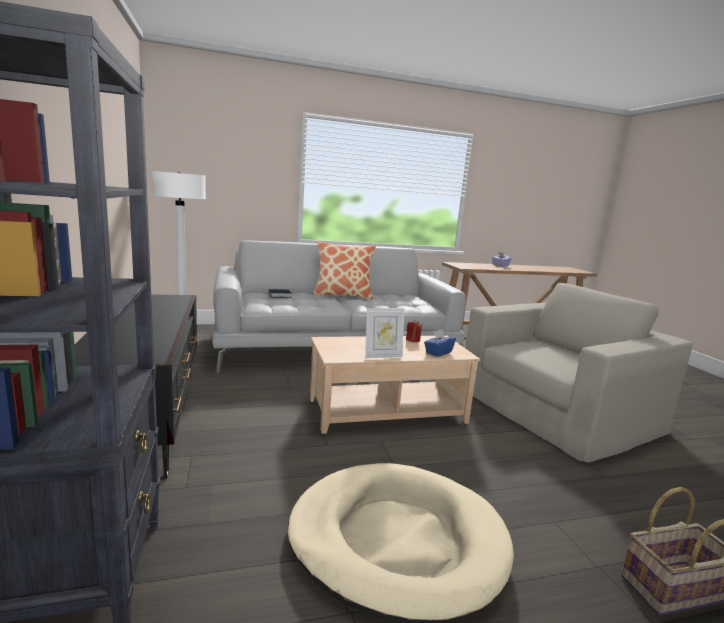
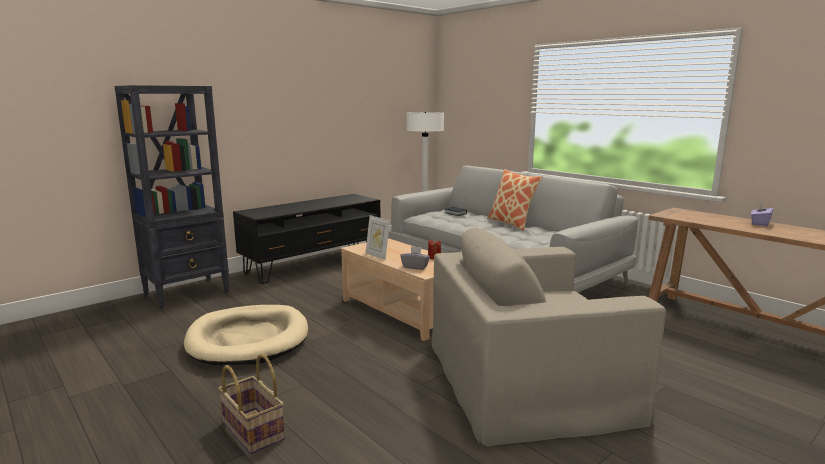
camera: 65 degrees right, 0 degrees up
(438, 352) = (415, 267): blue tissue box -> grey tissue box
(556, 408) = (527, 379): beige armchair -> beige armchair turned 135 degrees clockwise

